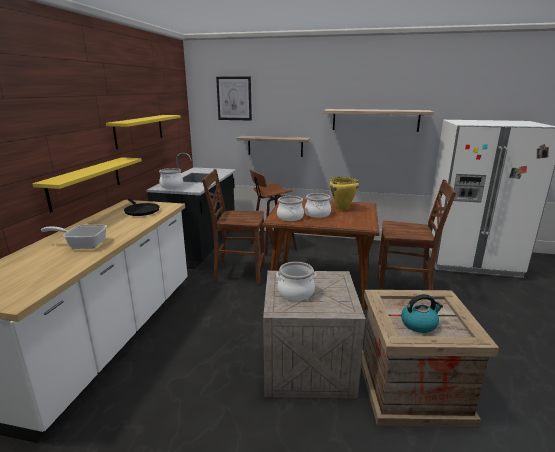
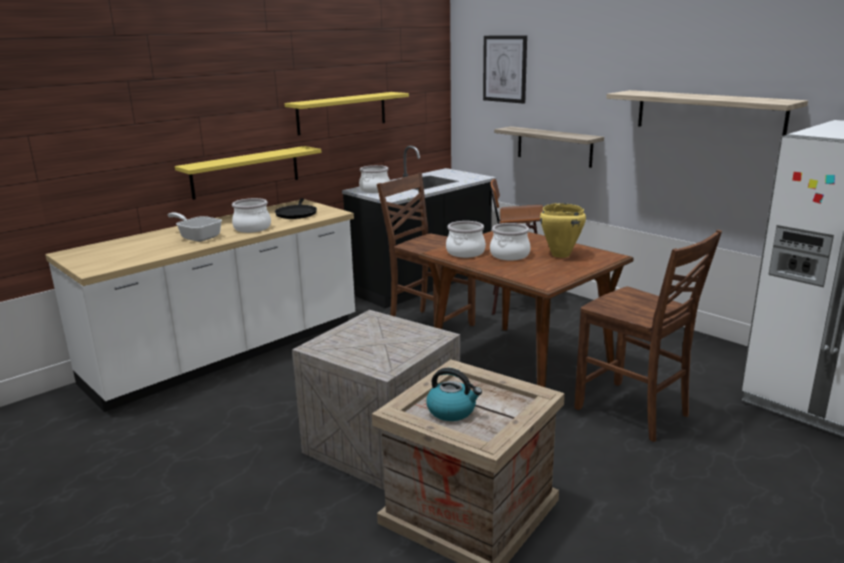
camera: 35 degrees right, 0 degrees up
(296, 293) = (359, 338): cooking pot -> cooking pot (252, 228)

